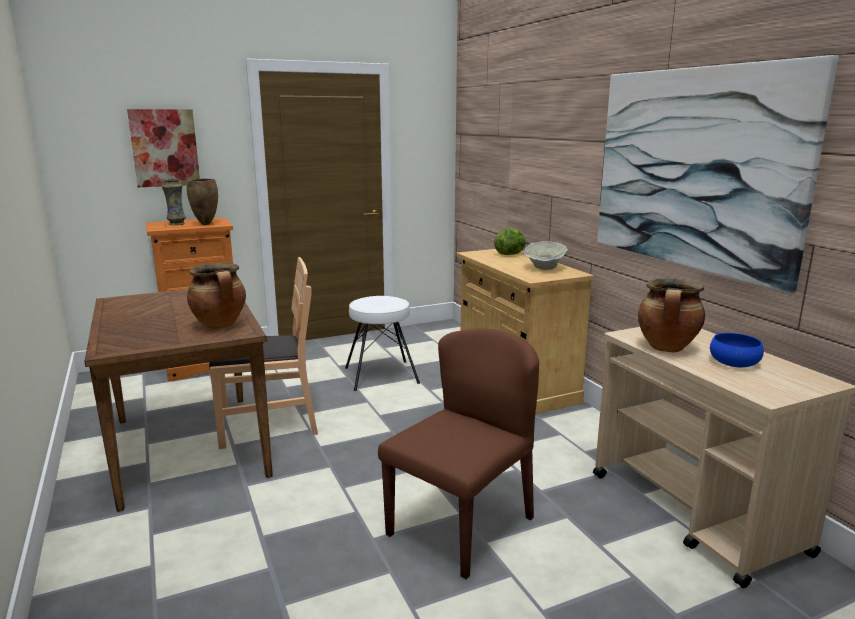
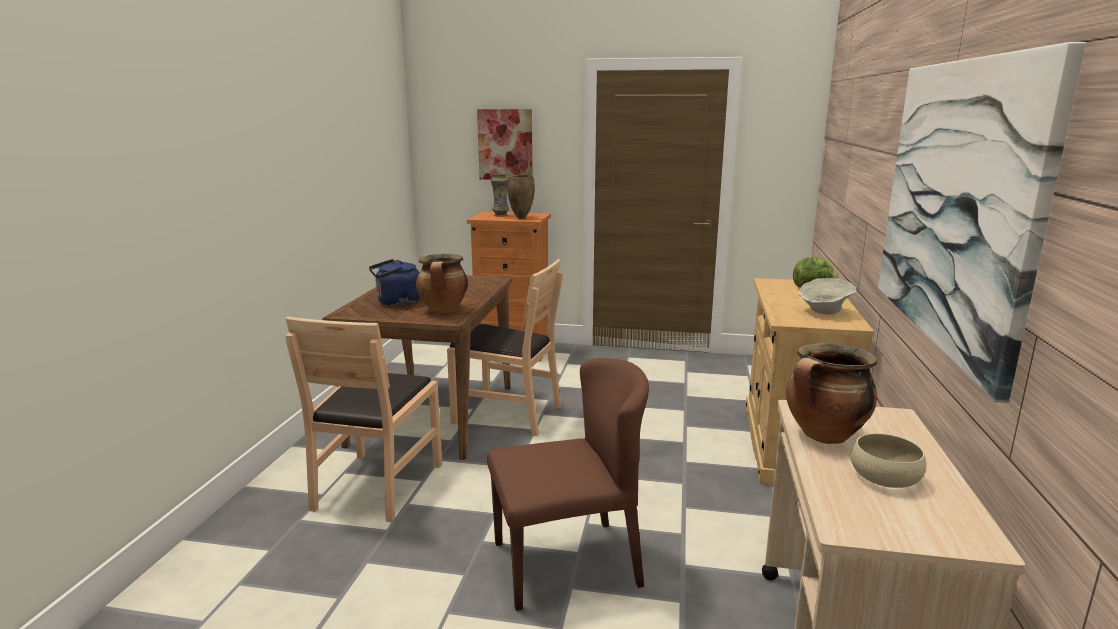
camera: 35 degrees right, 0 degrees up
(151, 328) = (396, 302): none -> blue kettle
(207, 532) = (377, 485): none -> brown chair
(381, 375) = (653, 398): white stool -> none
(734, 362) = (885, 477): blue bowl -> beige bowl

